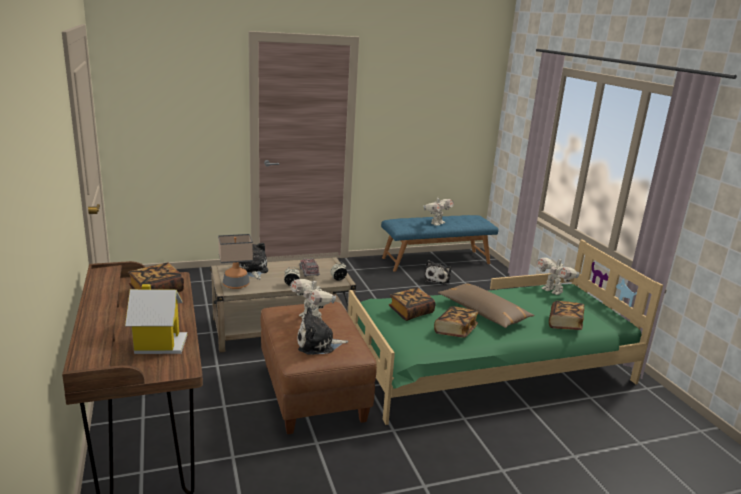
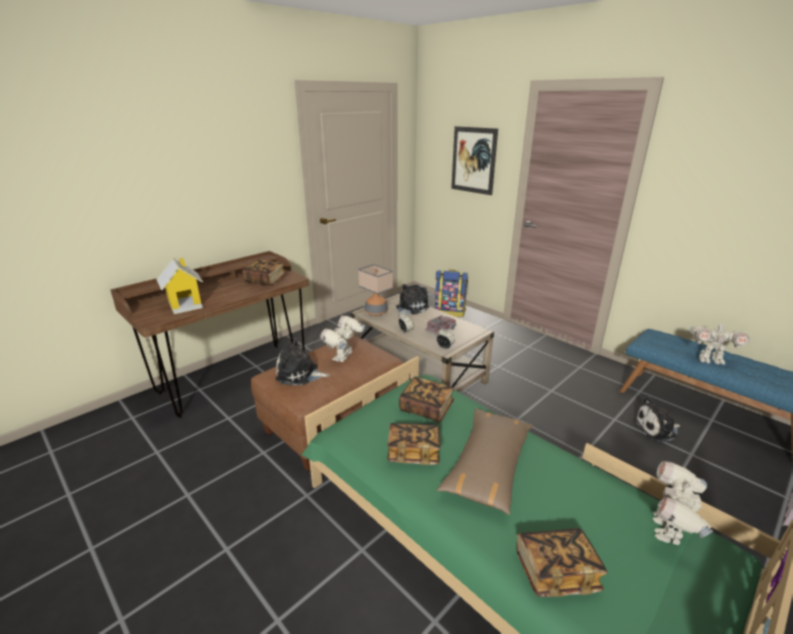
camera: 65 degrees right, 5 degrees up
(190, 109) = (473, 160): none -> picture
(202, 278) = (450, 312): none -> backpack
(318, 344) = (300, 374): plush toy -> plush toy turned 45 degrees counterclockwise

